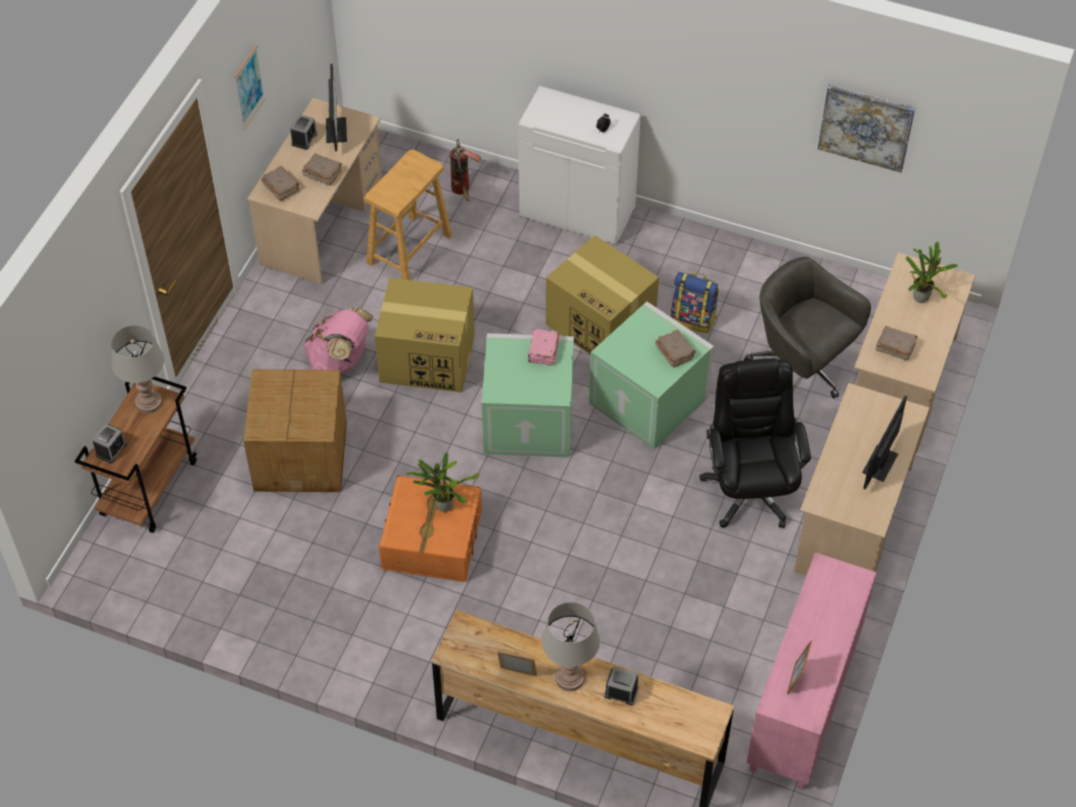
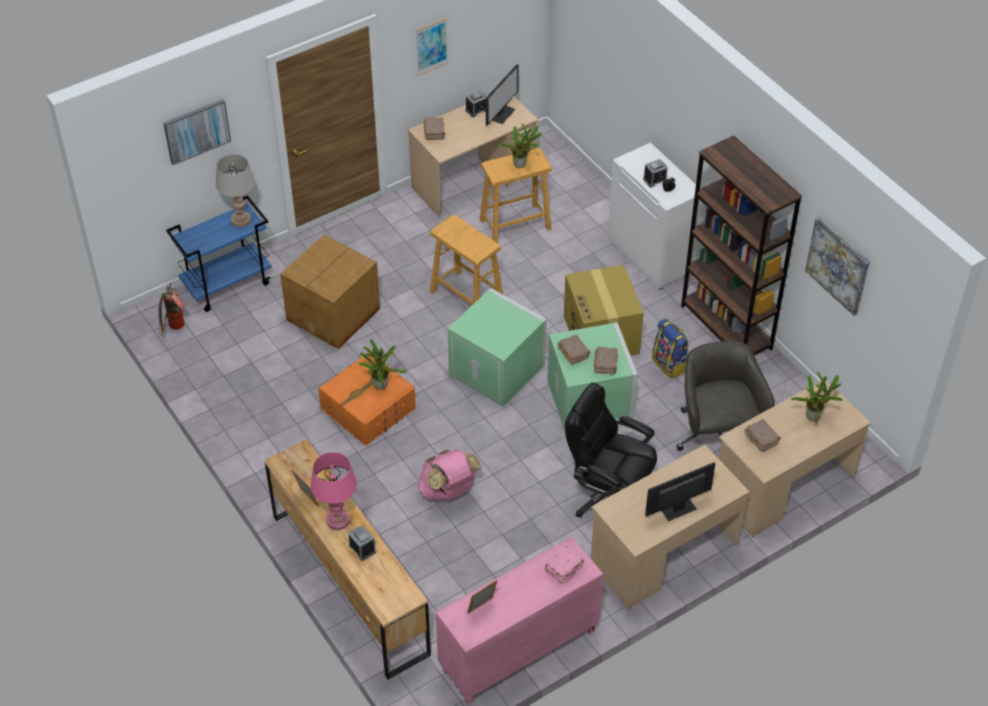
camera: 35 degrees right, 5 degrees down
(78, 322) = (196, 131): none -> picture
(111, 450) = (195, 236): alarm clock -> alarm clock (655, 179)
(149, 487) = (228, 284): brown cart -> blue cart
(322, 174) = (468, 136): brown book -> brown book (573, 353)
(341, 361) = (409, 270): pink backpack -> pink backpack (448, 491)
(409, 177) = (521, 164): none -> potted plant
(428, 358) = (467, 297): cardboard box -> beige stool
(463, 192) = (583, 206): fire extinguisher -> fire extinguisher (175, 328)
(543, 352) = (516, 318): pink book -> pink book (563, 569)
(569, 678) = (338, 520): grey table lamp -> pink table lamp
(714, 249) = (726, 327): none -> brown bookcase
(750, 489) = (608, 494): black office chair -> black office chair turned 90 degrees counterclockwise

